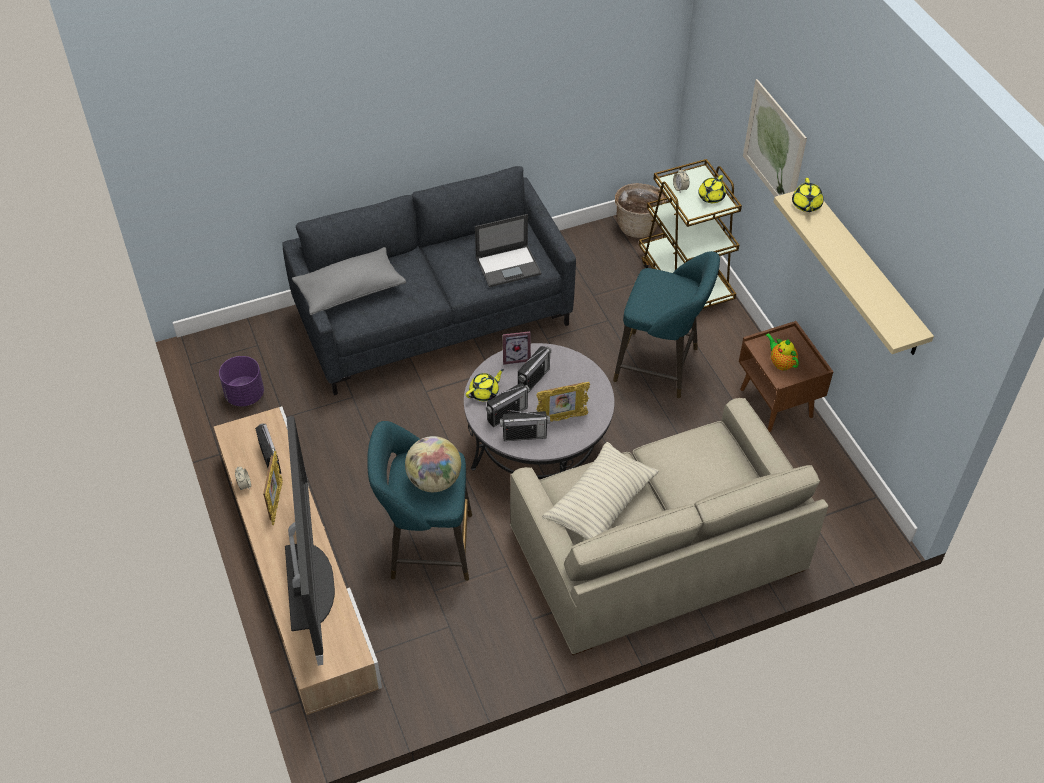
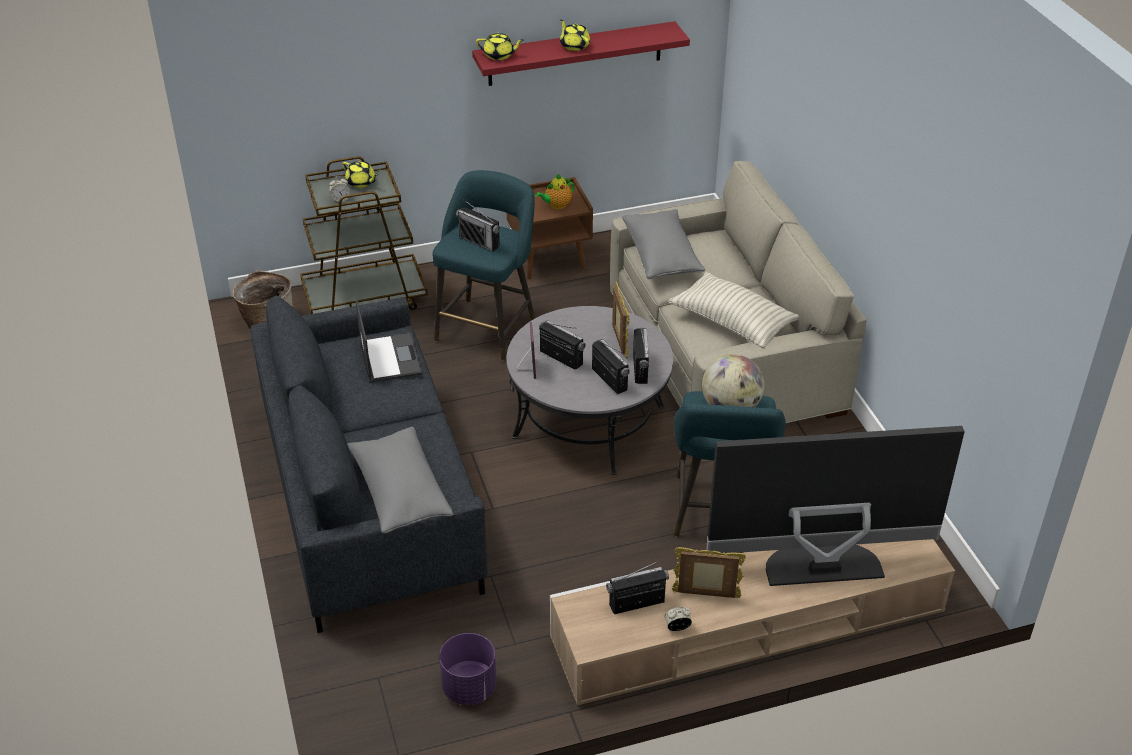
camera: 85 degrees left, 10 degrees down
(484, 392) = (576, 394): yellow teapot -> yellow teapot (574, 45)
(659, 293) = (479, 241): none -> radio
(703, 446) = (661, 256): none -> grey pillow
(774, 147) = (399, 68): picture -> none
(865, 272) = (575, 54): beige shelf -> red shelf

